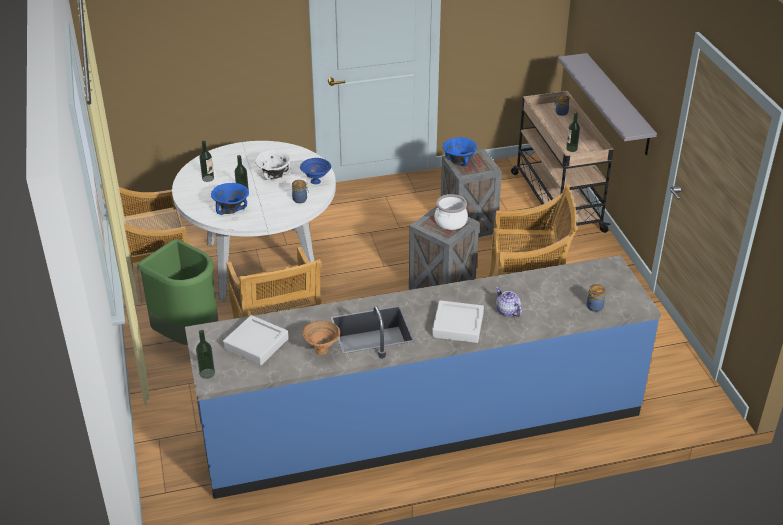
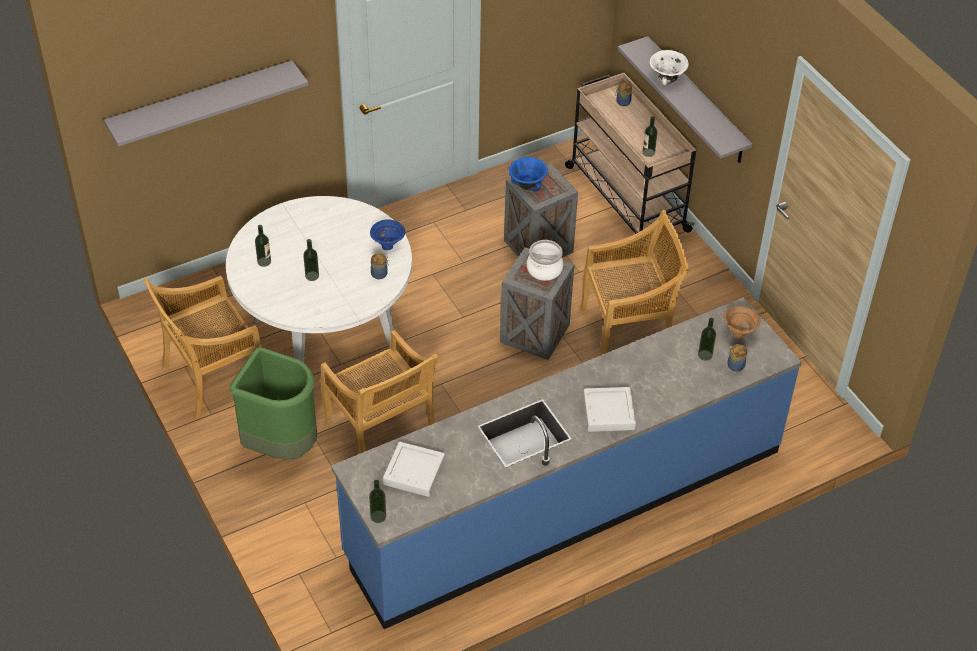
camera: 15 degrees left, 10 degrees up
(184, 43) = (201, 103): none -> grey shelf
(231, 209) = (308, 300): blue bowl -> none
(274, 175) = (337, 244): white bowl -> white bowl (666, 78)
(321, 350) = (483, 467): brown bowl -> brown bowl (738, 333)
(507, 311) = (651, 386): teapot -> none
(567, 294) = (705, 355): none -> bottle

